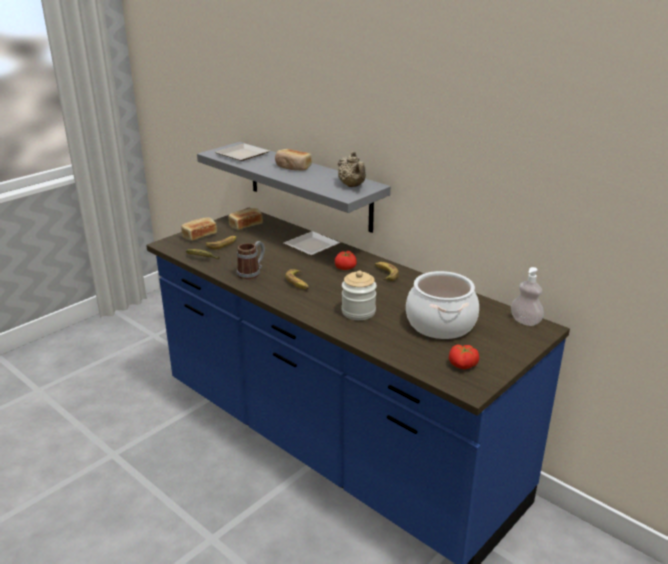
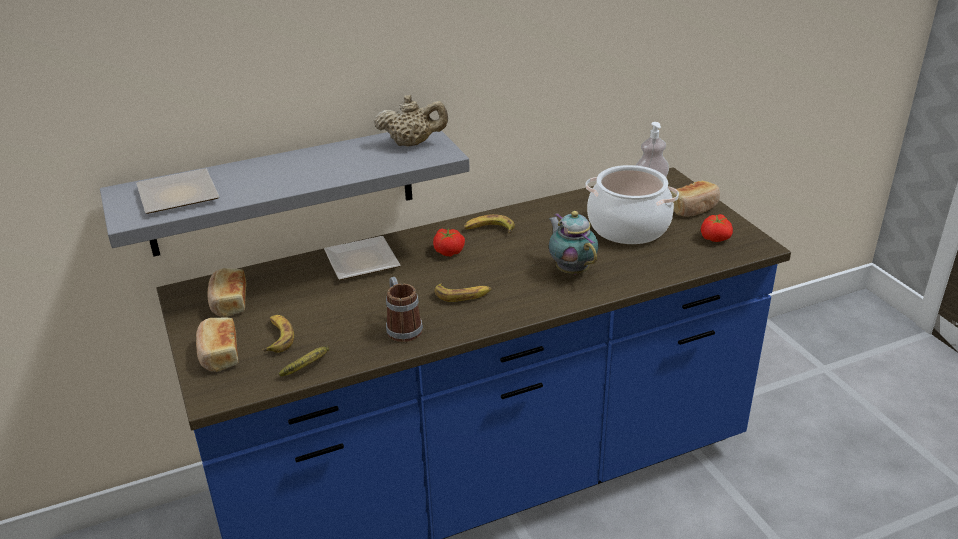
camera: 65 degrees left, 5 degrees up
(293, 167) = (290, 167): bread -> bread (694, 208)
(358, 312) = (571, 270): jar -> teapot

